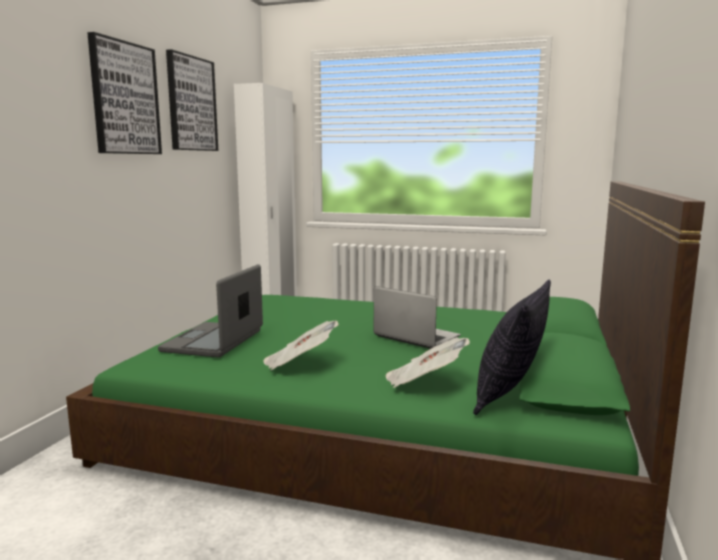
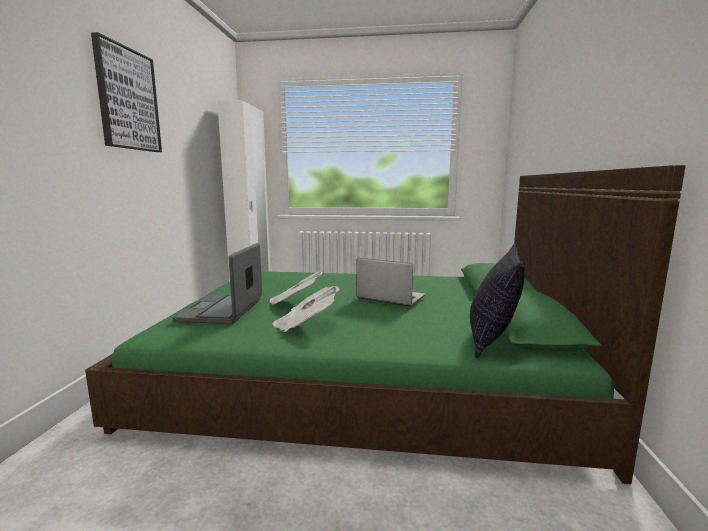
camera: 10 degrees left, 0 degrees up
(191, 104) = (184, 113): picture -> none
(424, 383) = (417, 334): newspaper -> newspaper (294, 302)

